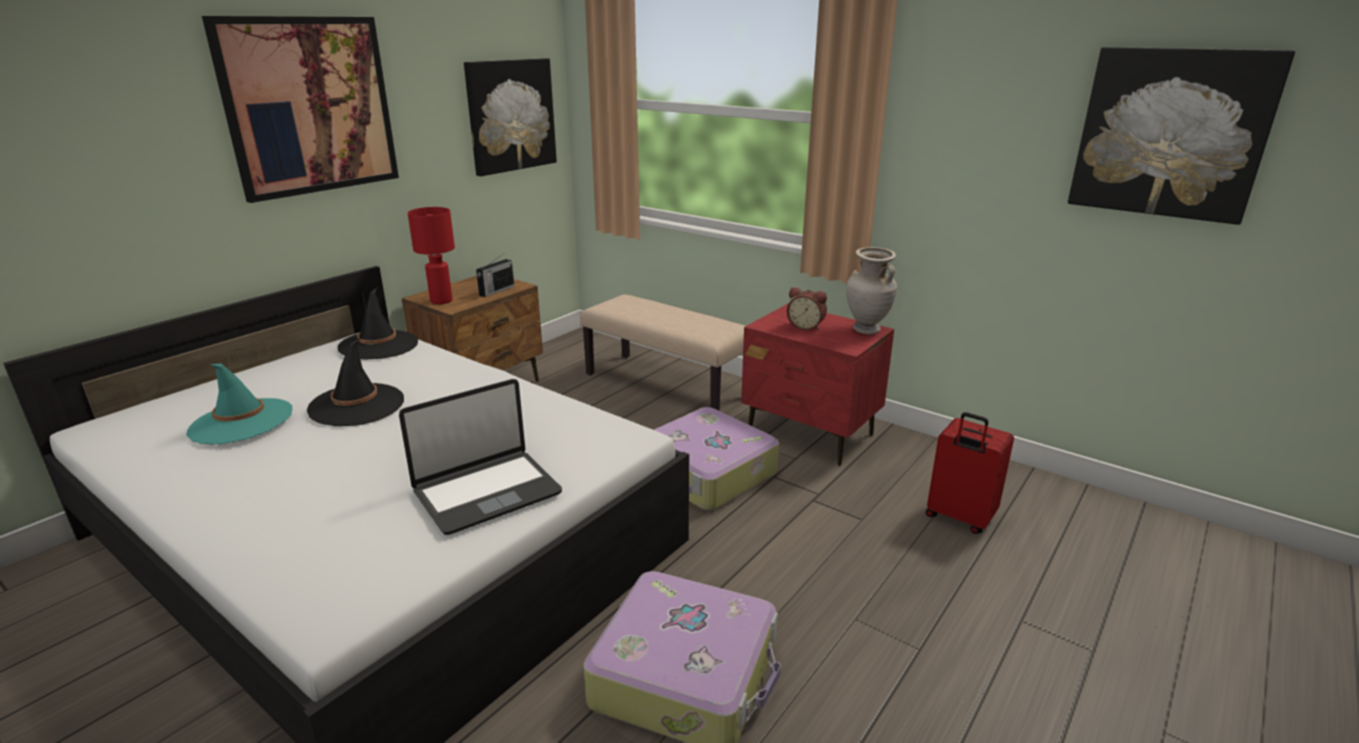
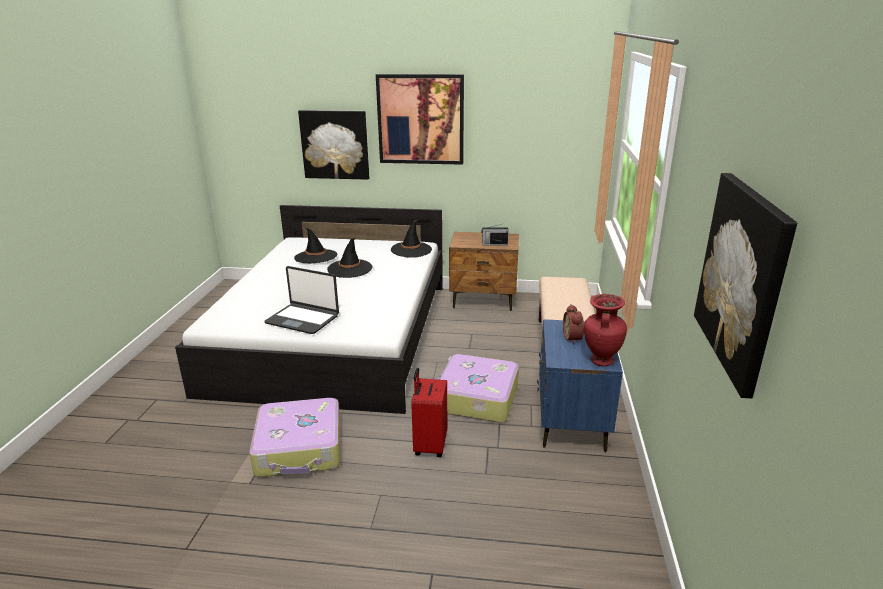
camera: 60 degrees right, 0 degrees up
(241, 422) = (316, 257): turquoise hat -> black hat
(441, 301) = (462, 239): red table lamp -> none
(510, 115) = (557, 138): picture -> picture (335, 144)
(810, 434) = (570, 423): red nightstand -> blue nightstand
(866, 330) = (601, 361): beige vase -> red vase
(959, 518) = (532, 521): red suitcase -> red suitcase (429, 445)

